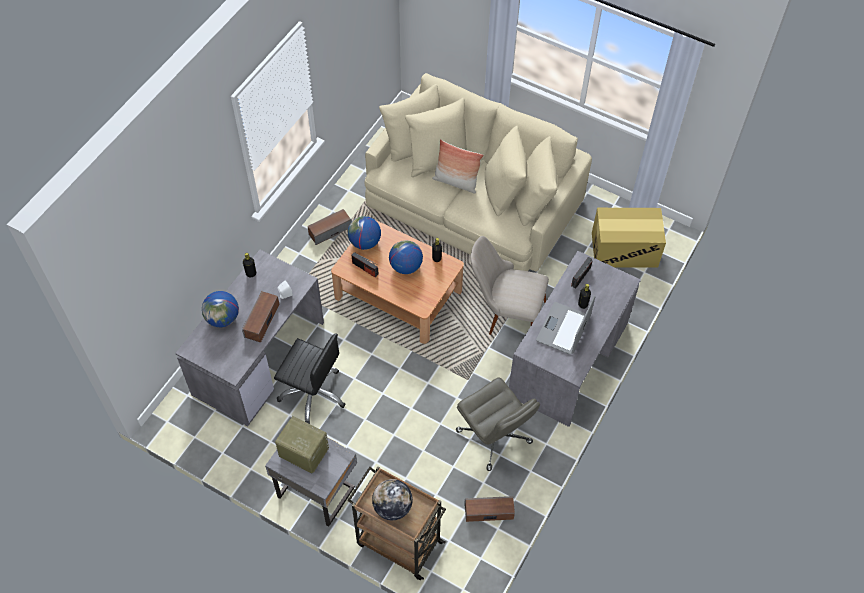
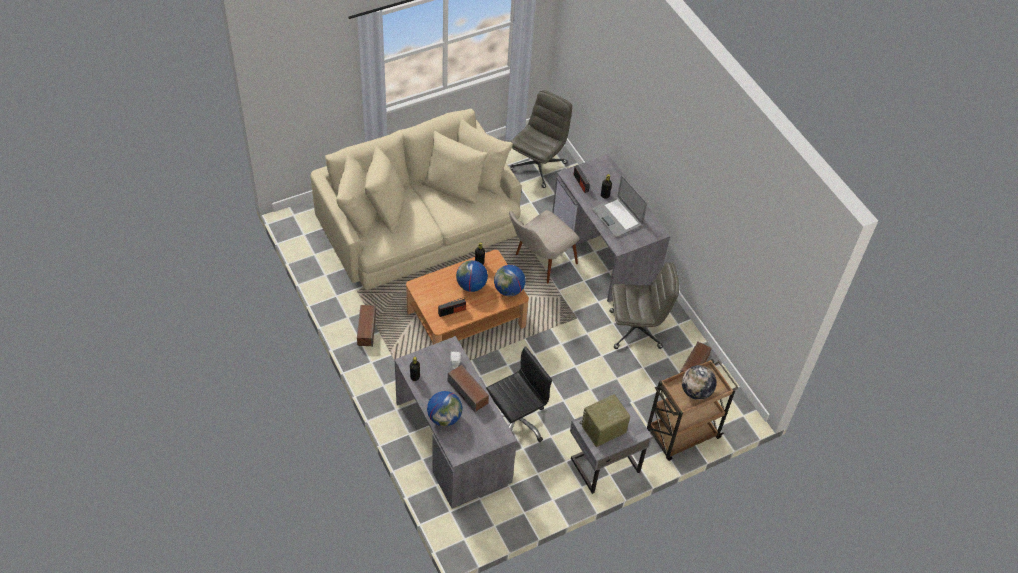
camera: 60 degrees left, 5 degrees down
(364, 242) = (426, 298): globe -> globe (509, 290)
(456, 182) = (422, 210): pillow -> none
(624, 250) = (537, 166): cardboard box -> grey office chair

